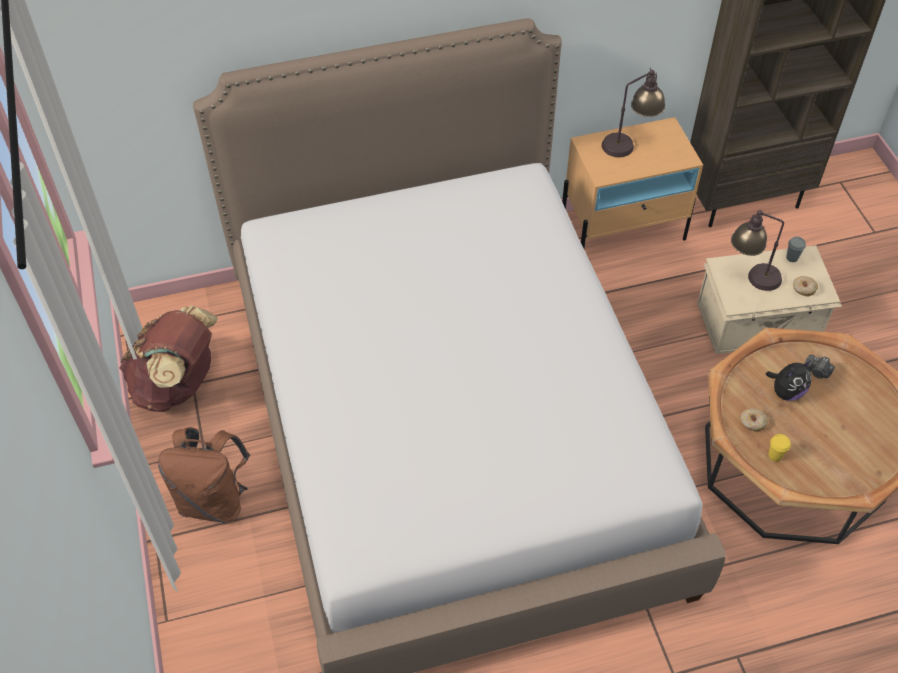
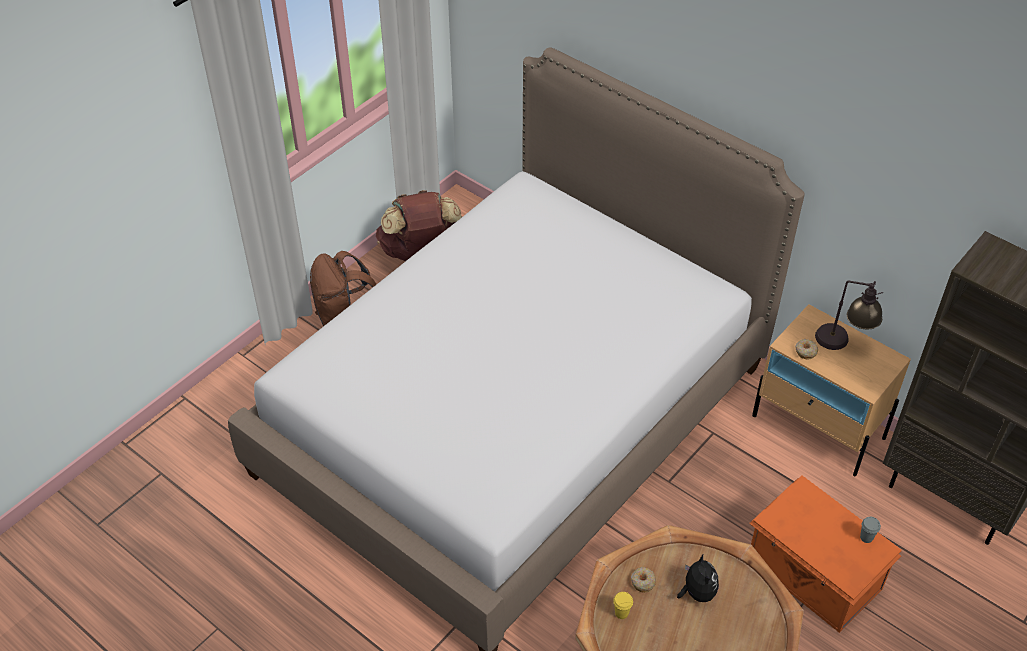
camera: 55 degrees right, 5 degrees down
(751, 277) = (813, 517): table lamp -> none
(759, 323) = (813, 575): beige storage box -> orange storage box
(786, 392) = (697, 592): plush toy -> plush toy turned 120 degrees counterclockwise
(803, 289) = (839, 563): donut -> donut (805, 351)
(817, 372) = (740, 607): camera -> none

